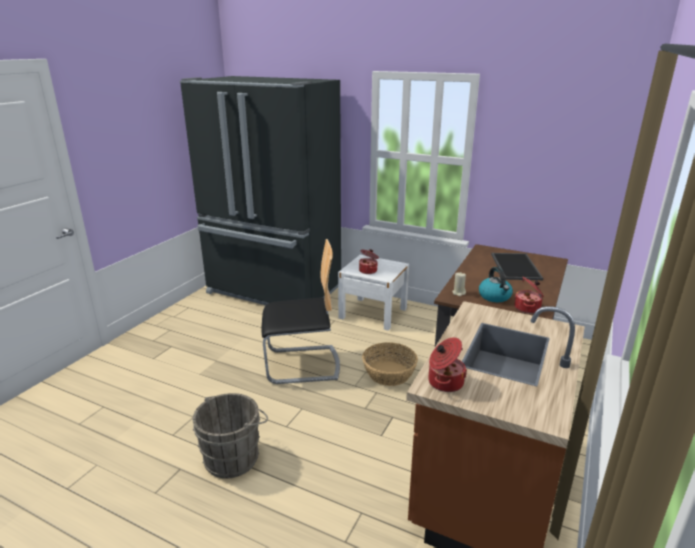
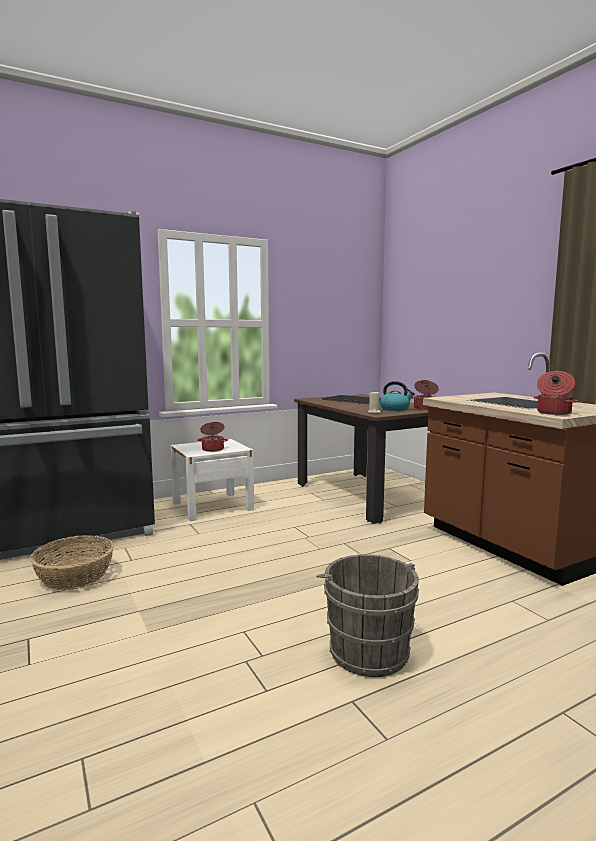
camera: 55 degrees left, 15 degrees down
(302, 364) = (243, 561): chair -> none
(389, 373) = (322, 529): basket -> basket (75, 576)

